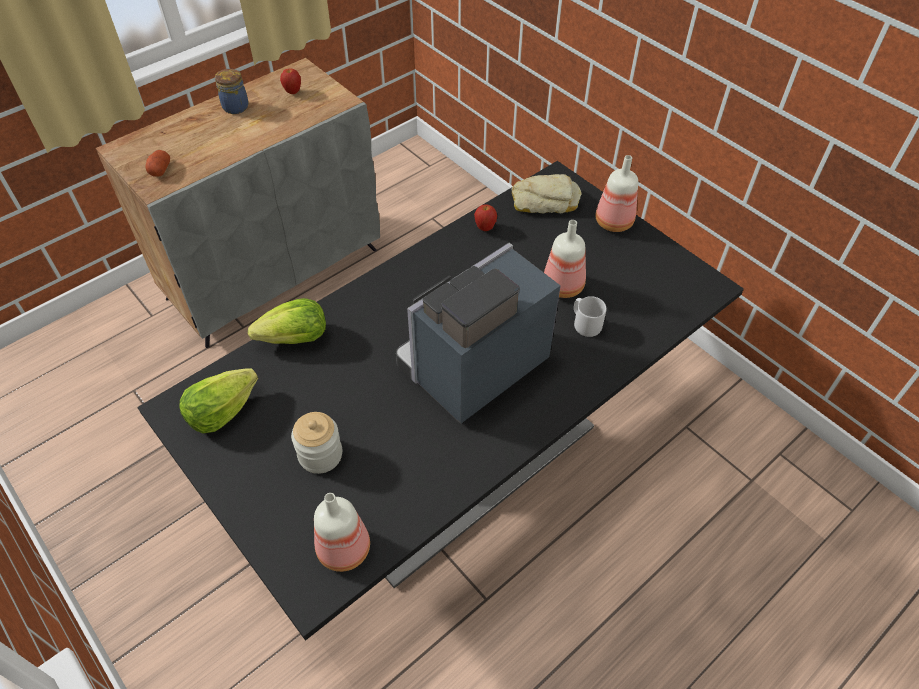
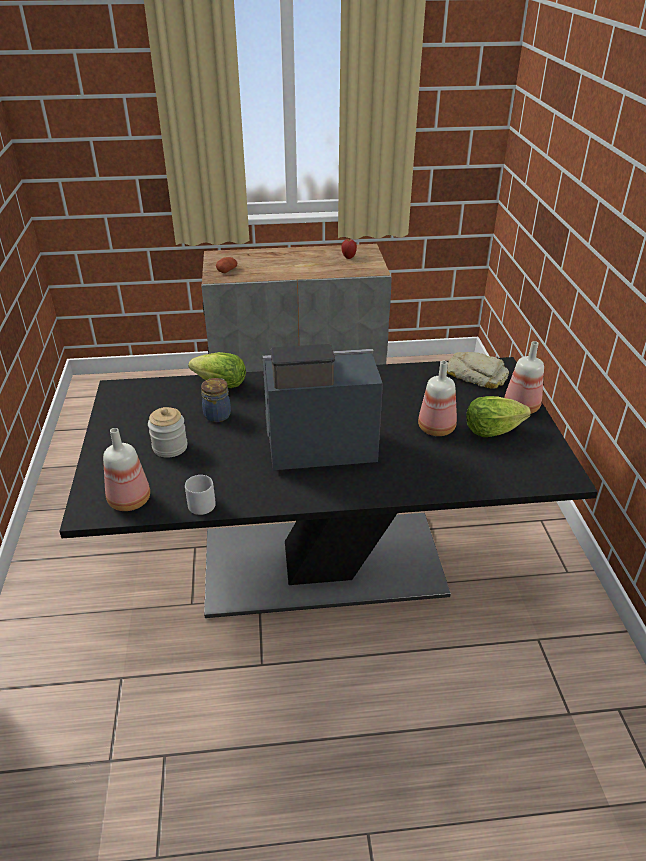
camera: 35 degrees right, 15 degrees down
(221, 412) = (139, 401): lettuce -> lettuce (491, 430)
(235, 106) = (305, 254): jar -> jar (218, 414)
(485, 228) = (412, 375): apple -> none
(585, 324) = (429, 457): grey mug -> grey mug (202, 503)

